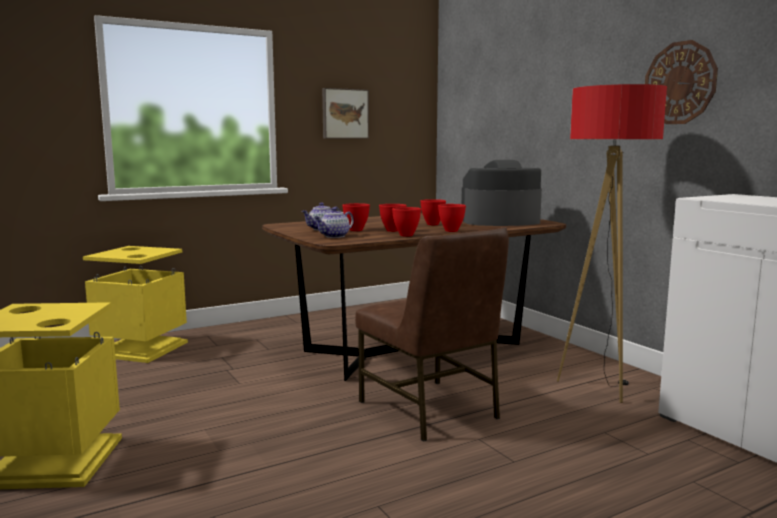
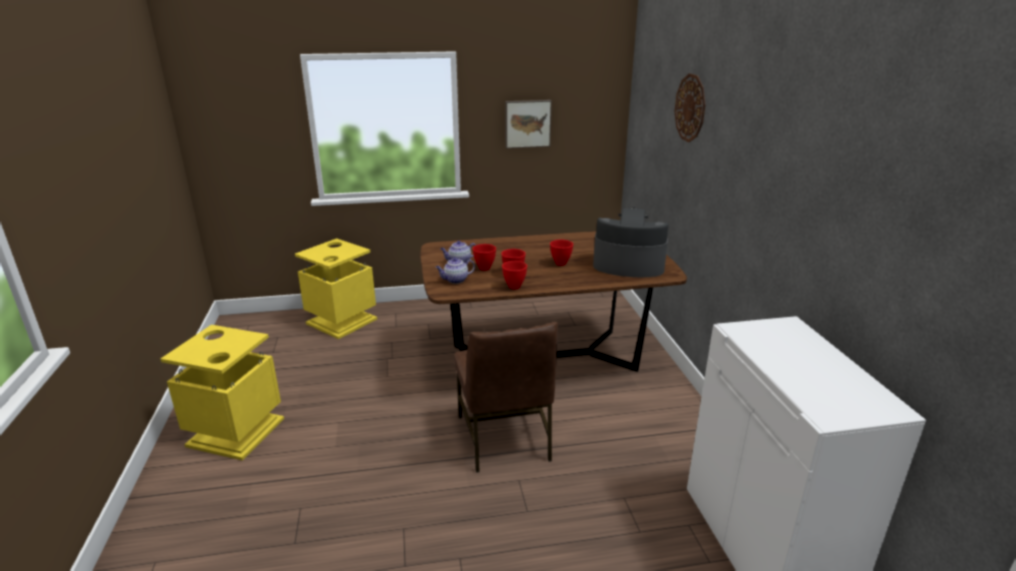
camera: 20 degrees right, 15 degrees up
(451, 231) = (562, 281): red bowl -> none
(600, 386) = (666, 442): floor lamp -> none
(680, 83) = (782, 185): wall clock -> wall clock (690, 108)

